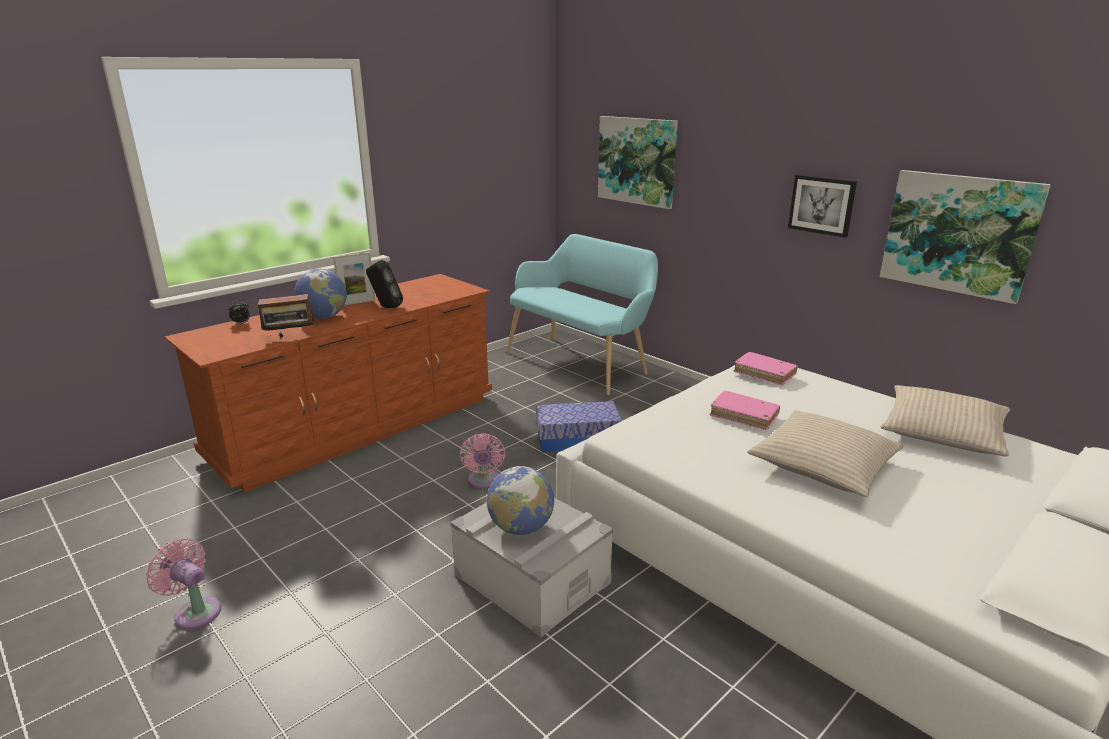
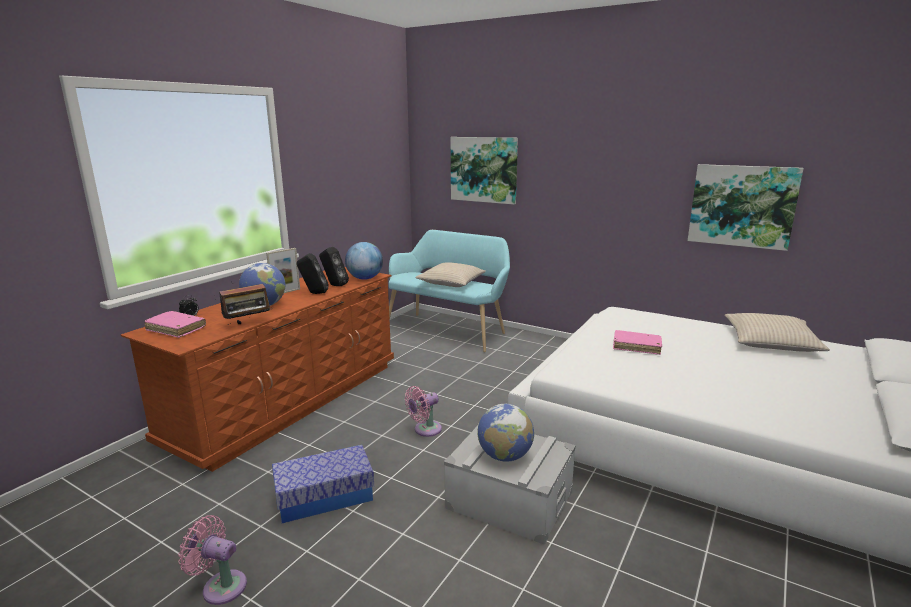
camera: 15 degrees left, 5 degrees down
(415, 299) = (334, 285): none -> black speaker
(455, 293) = (365, 278): none -> globe
(483, 481) = (425, 430): pink fan -> pink fan turned 75 degrees clockwise
(577, 440) = (481, 388): storage box -> storage box (324, 497)
(764, 374) = (628, 317): pink book -> pink book (176, 329)
(822, 205) = (638, 193): picture -> none
(823, 465) = (716, 373): beige pillow -> beige pillow (451, 282)

